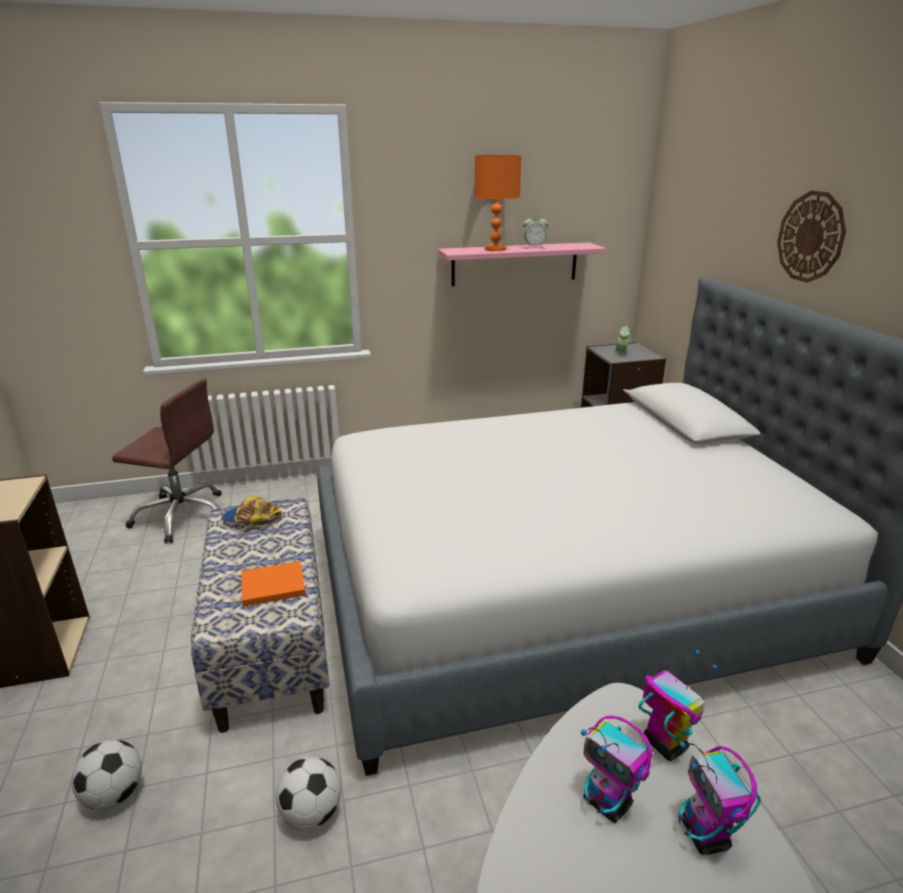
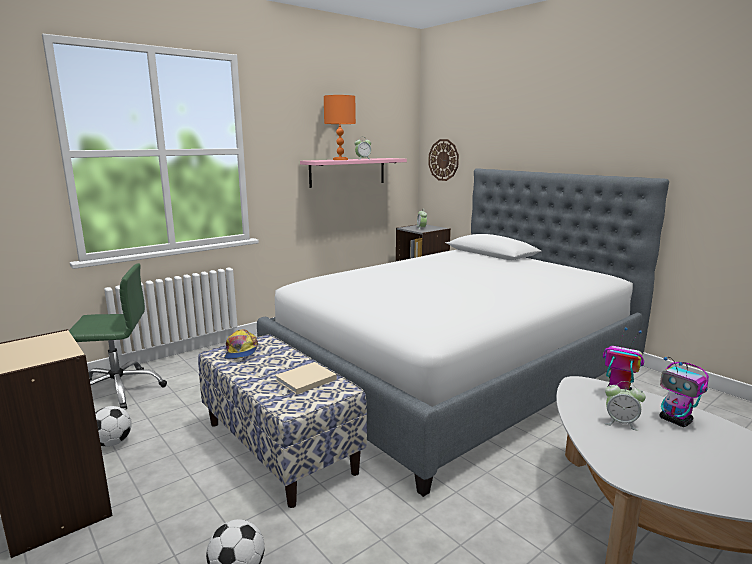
camera: 25 degrees left, 10 degrees down
(182, 516) = (119, 390): brown office chair -> green office chair
(251, 519) = (241, 351): cap -> cap turned 90 degrees counterclockwise
(271, 586) = (304, 380): orange book -> beige book
(311, 813) = (406, 528): football -> football (112, 443)
(608, 803) = (620, 423): toy robot -> alarm clock
(811, 237) = (547, 134): wall clock -> wall clock (443, 160)

